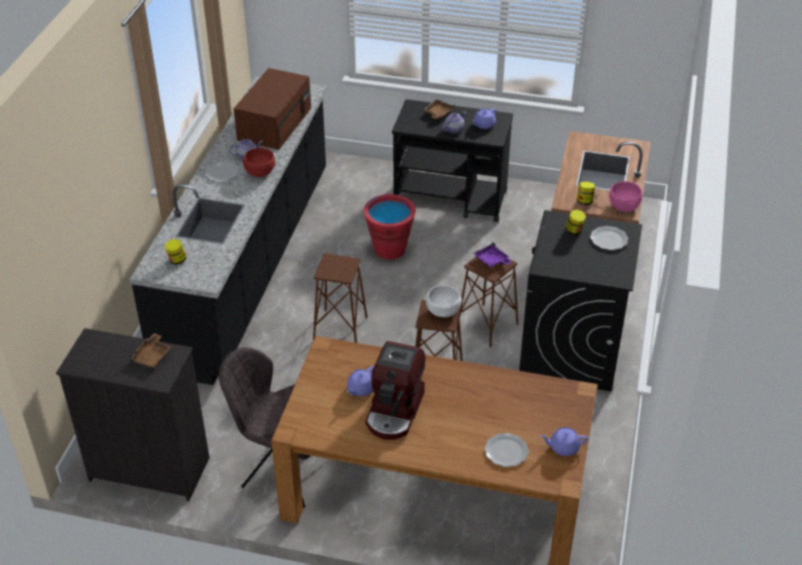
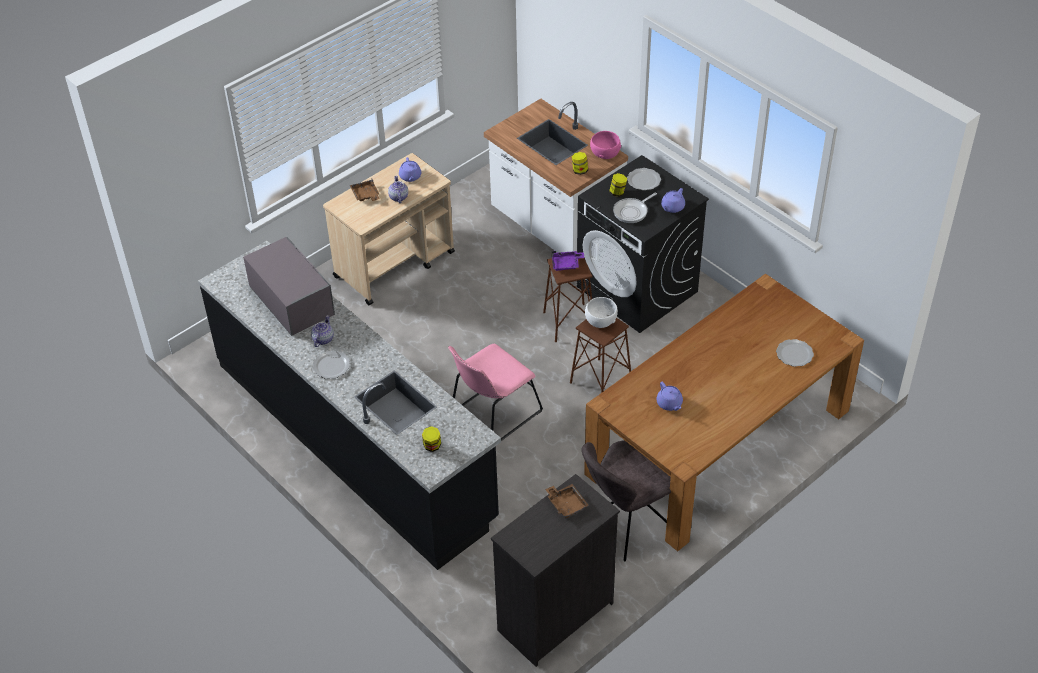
camera: 55 degrees left, 5 degrees up
(259, 172) = (356, 341): red bowl -> none
(275, 123) = (290, 299): brown microwave -> grey microwave
(340, 328) = (493, 414): brown stool -> pink chair
(389, 249) = (423, 335): red bucket -> none
(395, 411) = (708, 394): coffee machine -> none
(451, 199) = (395, 264): black cart -> beige cart
(559, 249) = (632, 212): none -> frying pan
(563, 447) = (812, 323): purple teapot -> purple teapot (672, 207)

